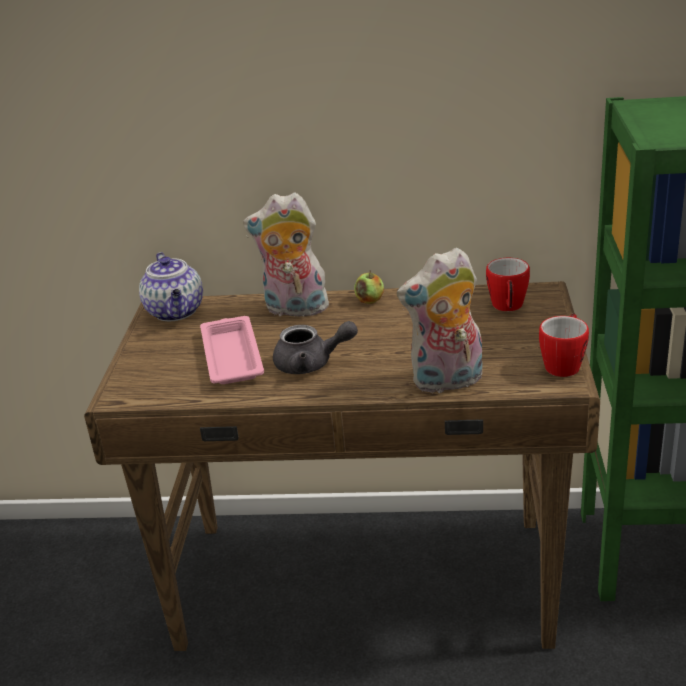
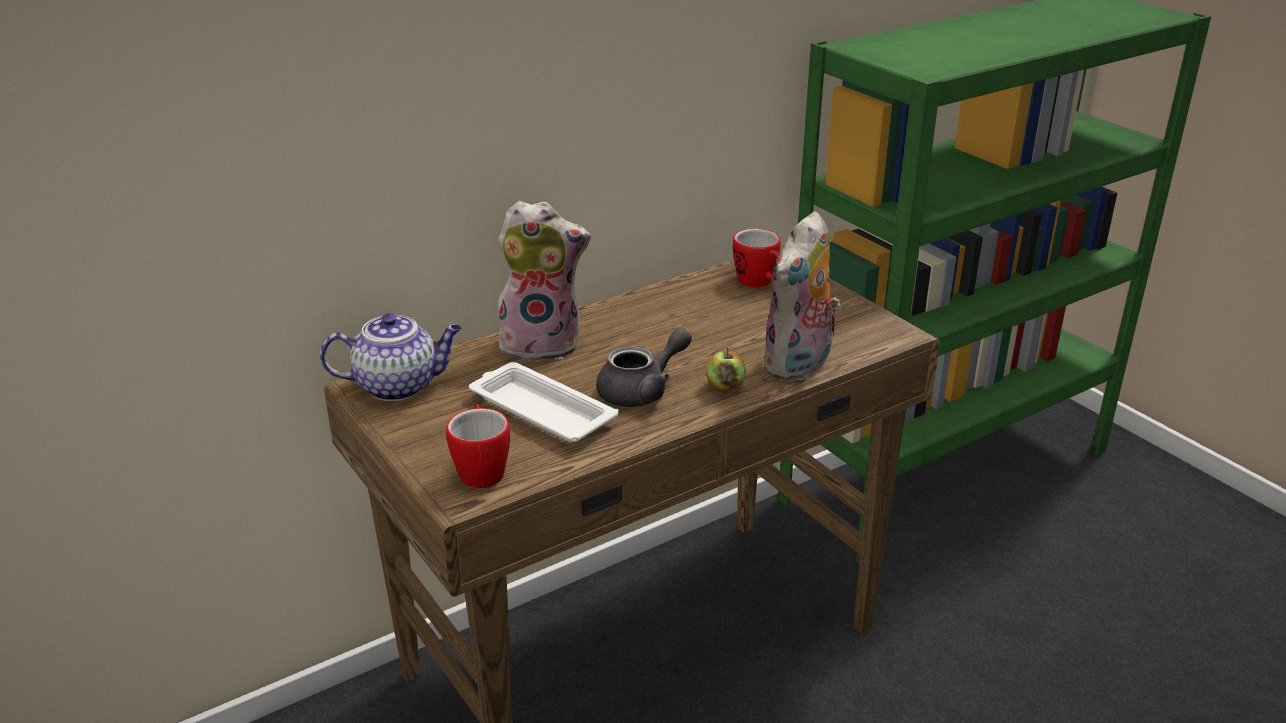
camera: 40 degrees left, 0 degrees up
(176, 312) = (398, 386): teapot -> teapot turned 45 degrees counterclockwise
(232, 355) = (540, 410): pink tray -> white tray
(294, 310) = (542, 344): plush toy -> plush toy turned 150 degrees counterclockwise
(369, 300) = (613, 312): apple -> apple (725, 387)
(564, 364) = (876, 319): mug -> mug (481, 469)

